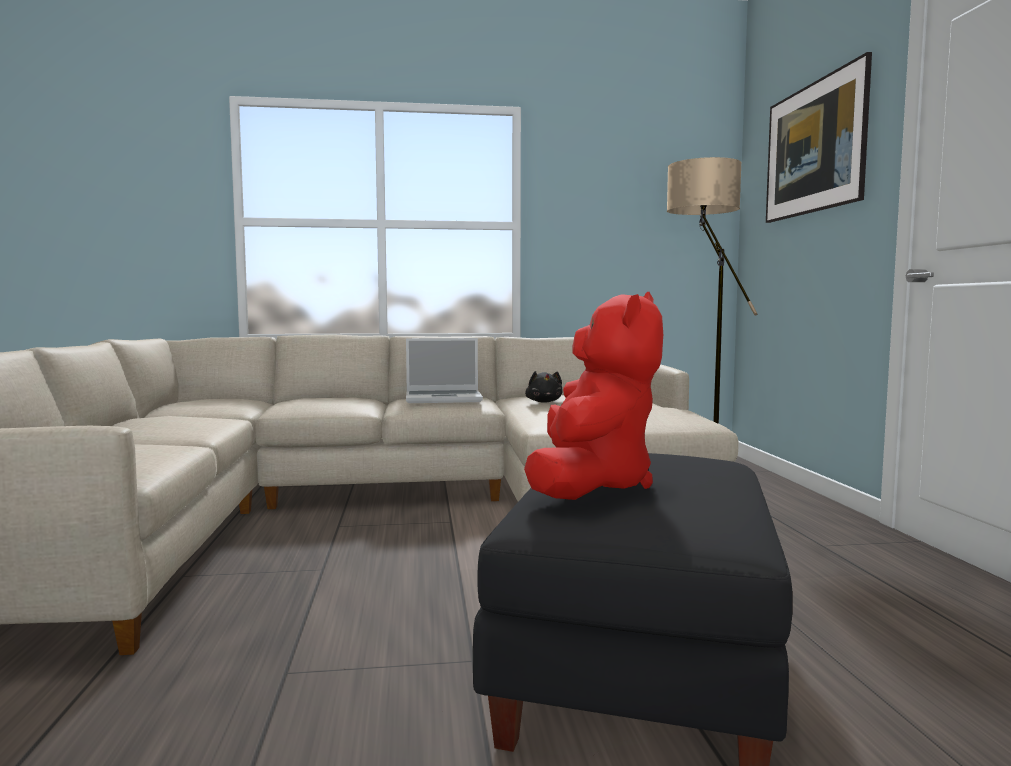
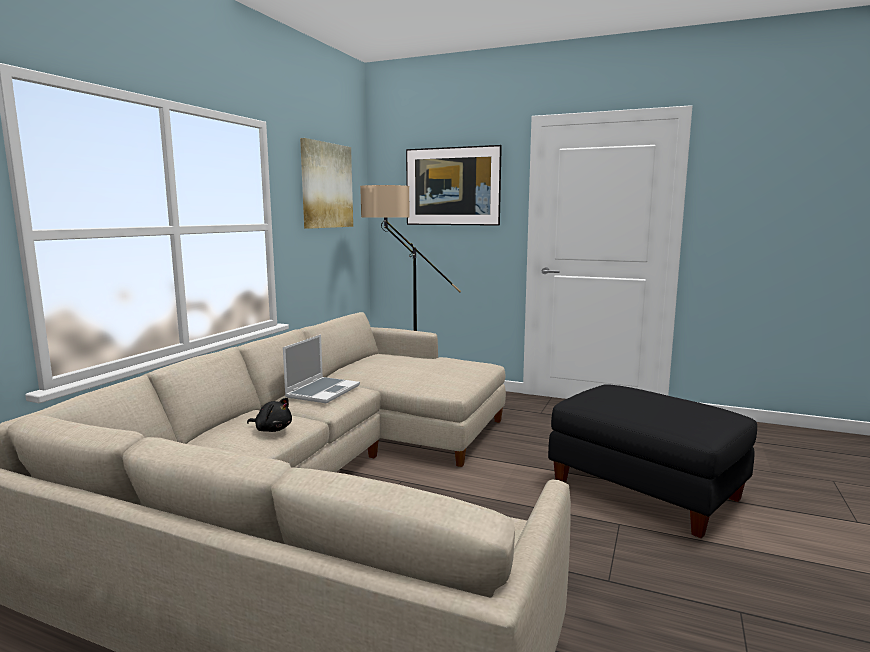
camera: 60 degrees left, 5 degrees up
(544, 402) = (384, 374): black plush toy -> black plush toy (272, 429)
(590, 485) = (663, 413): red plush toy -> none
(635, 176) = (326, 185): none -> picture

